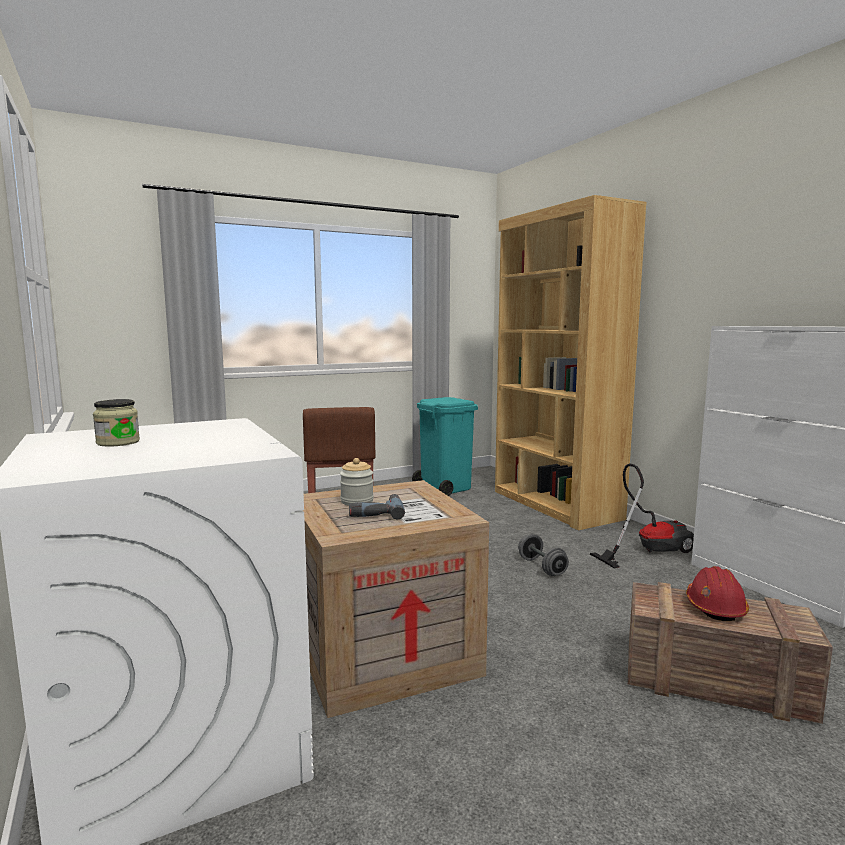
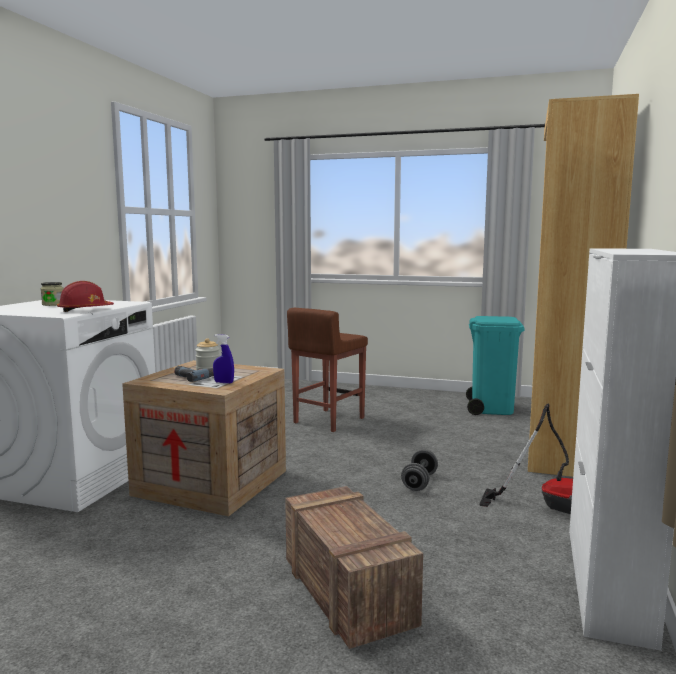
camera: 45 degrees right, 0 degrees up
(432, 509) = (224, 382): none -> blue spray bottle
(715, 607) = (350, 519): red hard hat -> red hard hat (85, 310)

